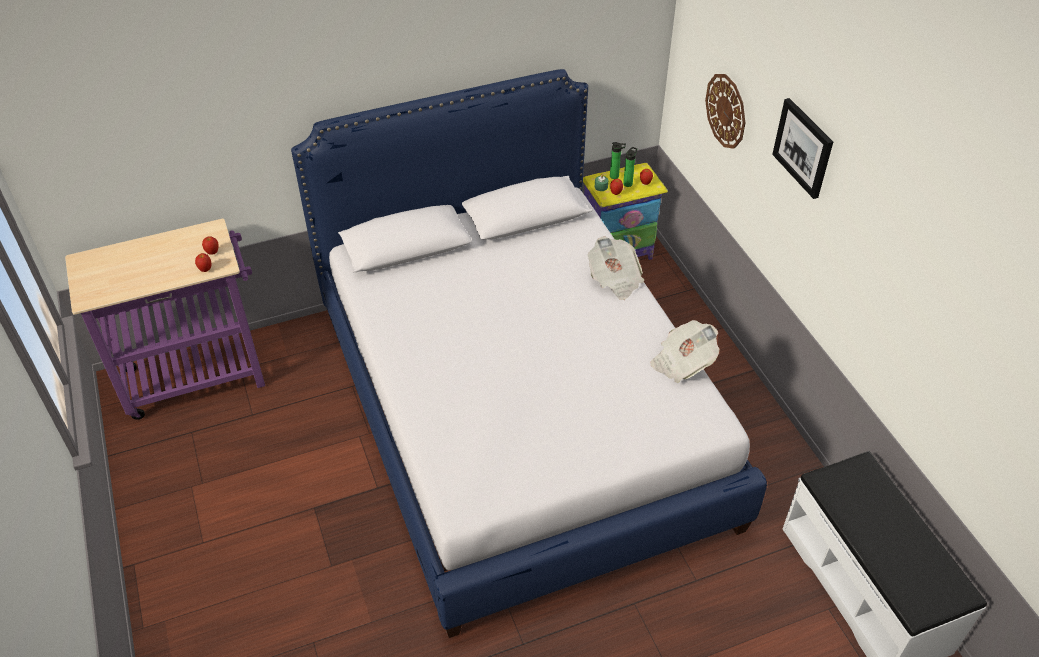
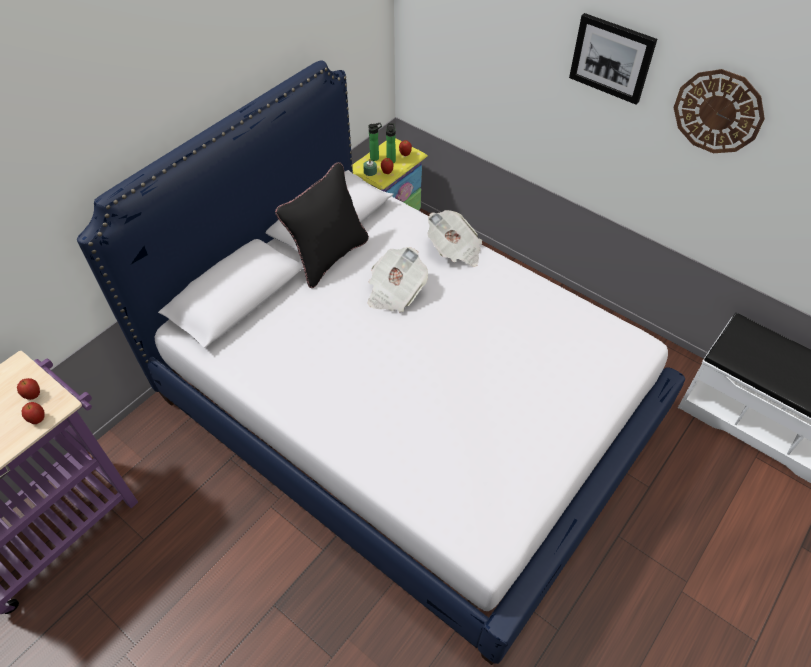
camera: 30 degrees left, 5 degrees up
(502, 243) = (329, 257): none -> black pillow
(682, 362) = (568, 302): newspaper -> newspaper (395, 292)
(726, 110) = (490, 54): wall clock -> wall clock (718, 111)

